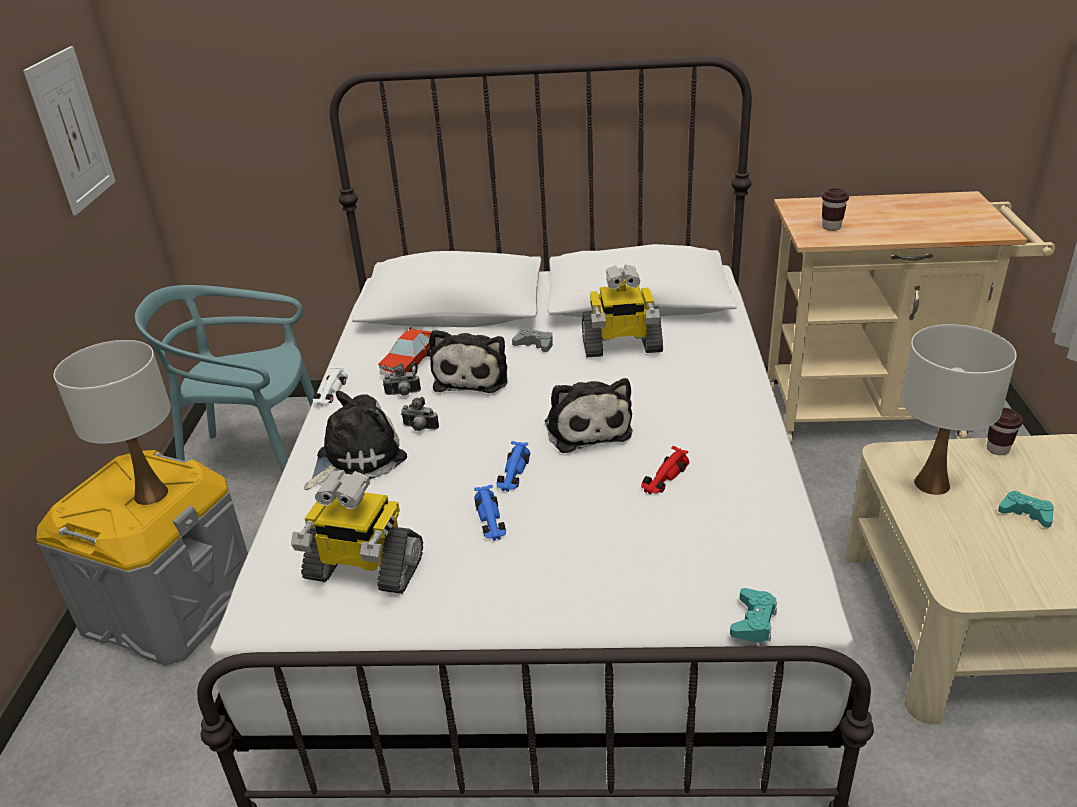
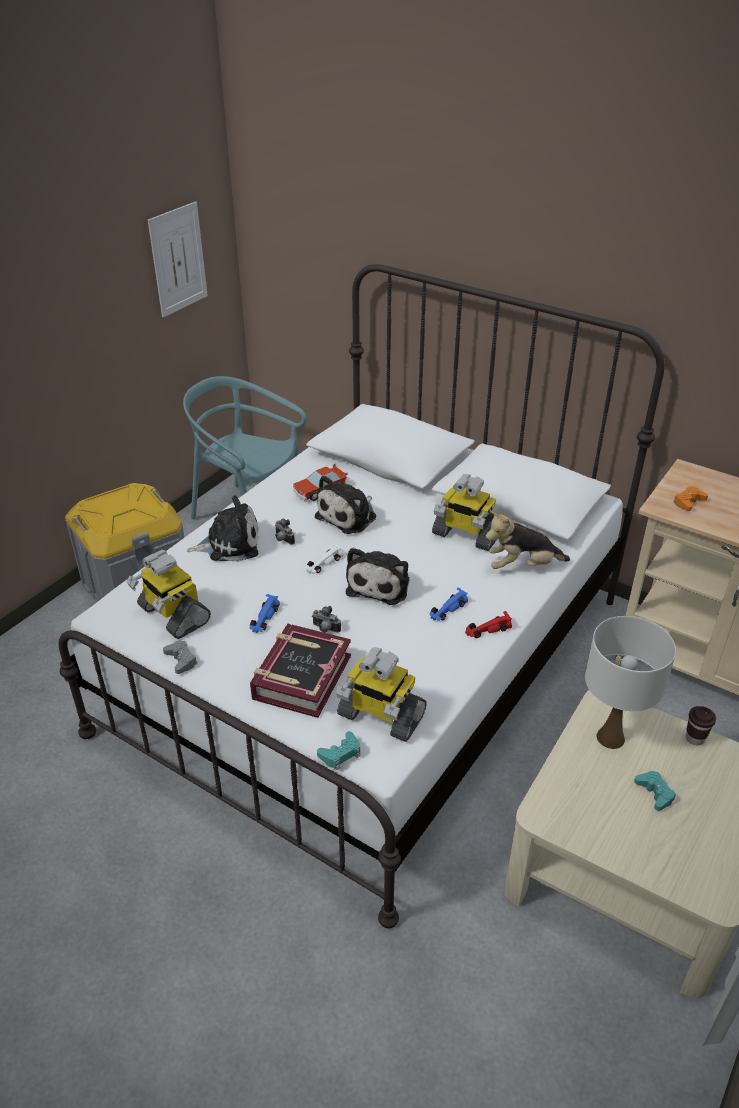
camera: 30 degrees right, 5 degrees up
(151, 494) = (130, 516): white table lamp -> none
(330, 392) = (256, 491): white toy car -> white toy car (323, 563)
(403, 394) = (295, 511): camera -> camera (325, 629)
(513, 473) = (306, 595): blue toy car -> blue toy car (447, 609)
(534, 345) = (410, 509): grey game controller -> grey game controller (181, 660)
(608, 562) = (301, 677): none -> book
(664, 478) = (390, 641): red toy car -> red toy car (487, 629)
(711, 352) = (522, 566): none -> plush toy
(744, 558) = (380, 716): none -> toy robot
(831, 227) = (688, 502): brown cup -> orange game controller

